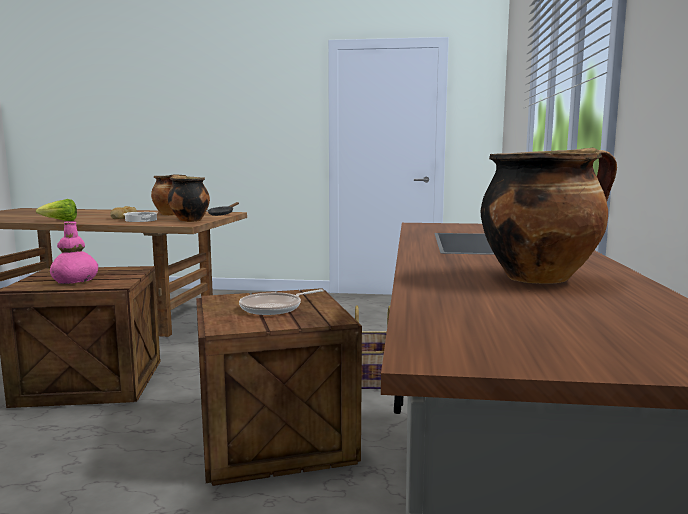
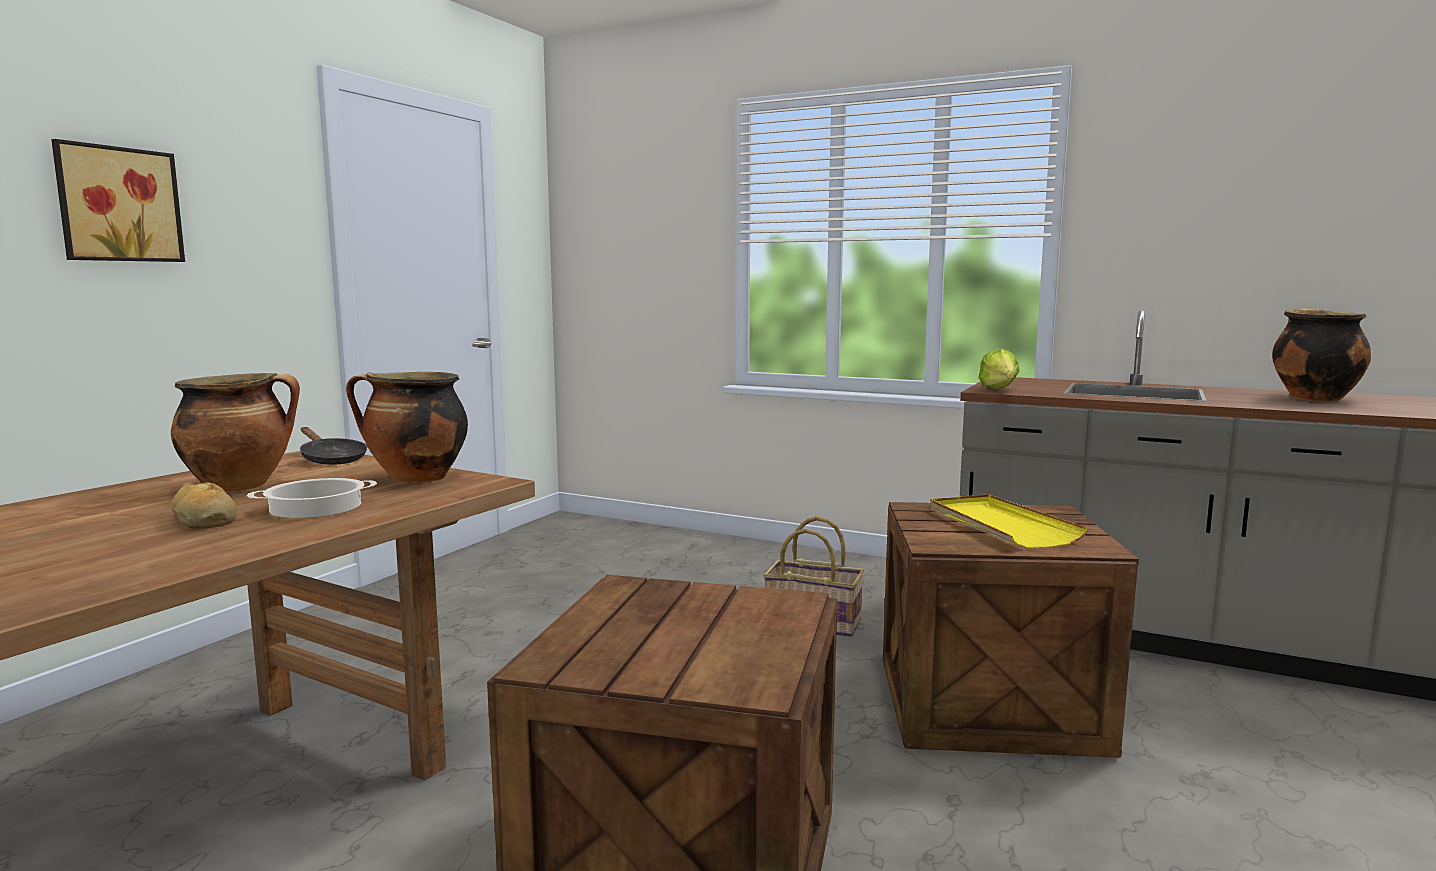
camera: 70 degrees left, 0 degrees up
(61, 221) = (132, 577): lettuce -> lettuce (1000, 390)
(75, 281) = (724, 635): pink vase -> none
(234, 114) = (117, 204): none -> picture
(274, 308) = (1000, 526): frying pan -> yellow tray

